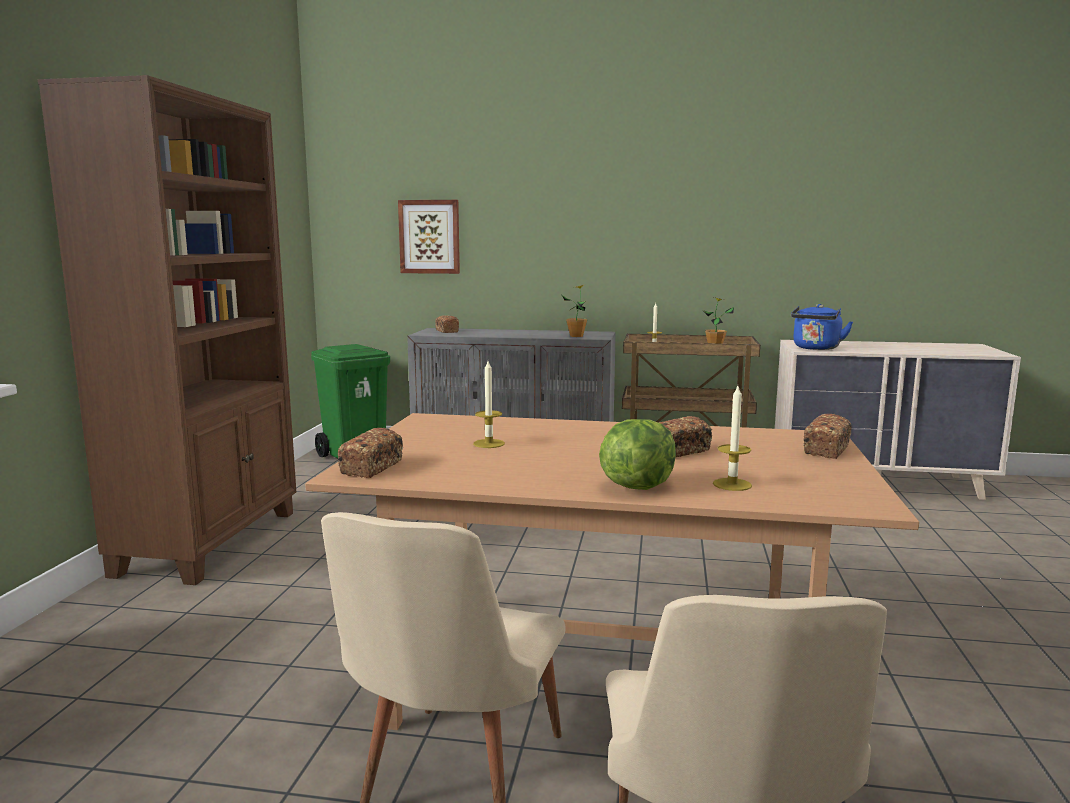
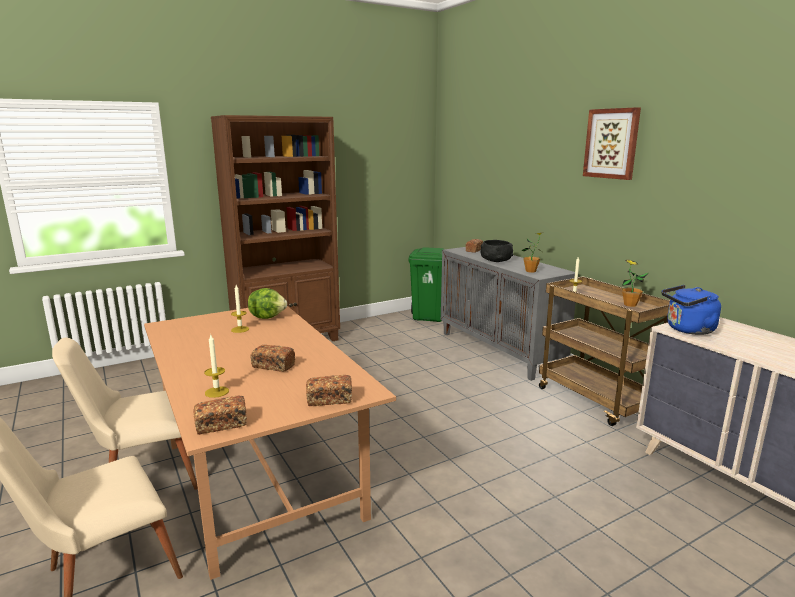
camera: 50 degrees right, 5 degrees up
(372, 468) = (174, 325): bread -> bread (221, 424)
(429, 237) = (483, 182): picture -> picture (611, 143)
(506, 334) = (496, 260): none -> black bowl
(637, 486) = (193, 373): lettuce -> lettuce (267, 317)

